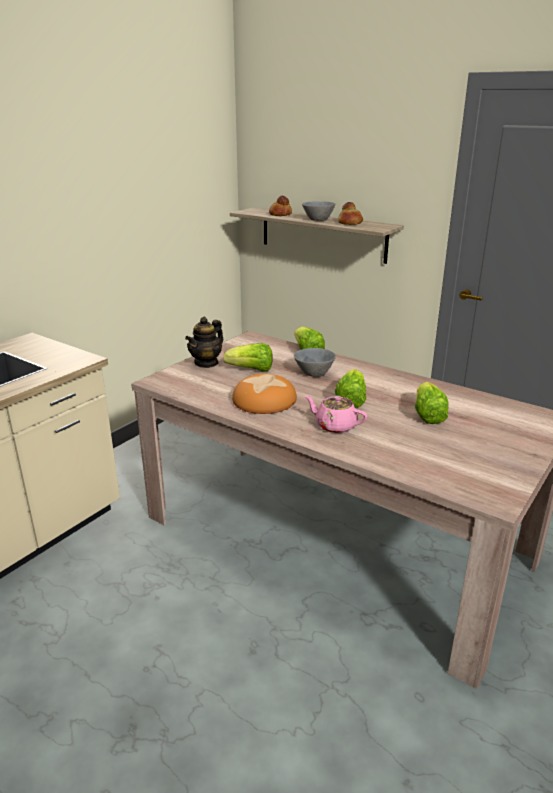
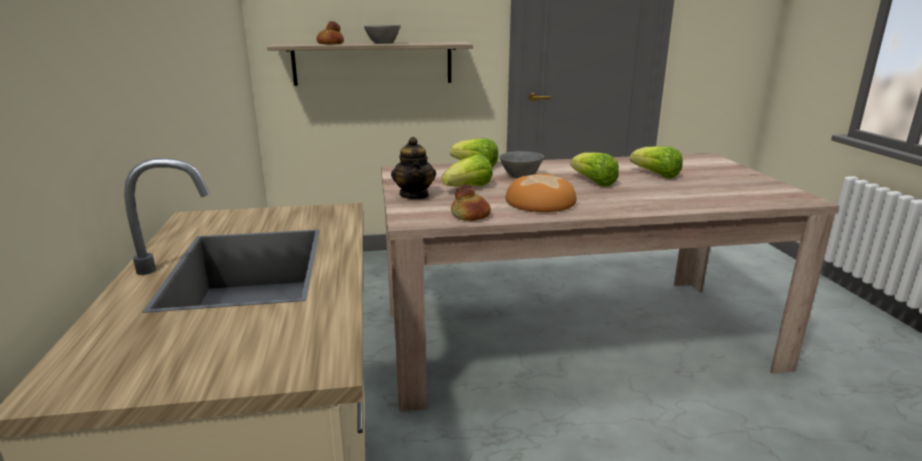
camera: 45 degrees left, 5 degrees down
(335, 426) = (630, 198): pink teapot -> none
(350, 223) = (421, 43): bread -> bread (471, 215)

